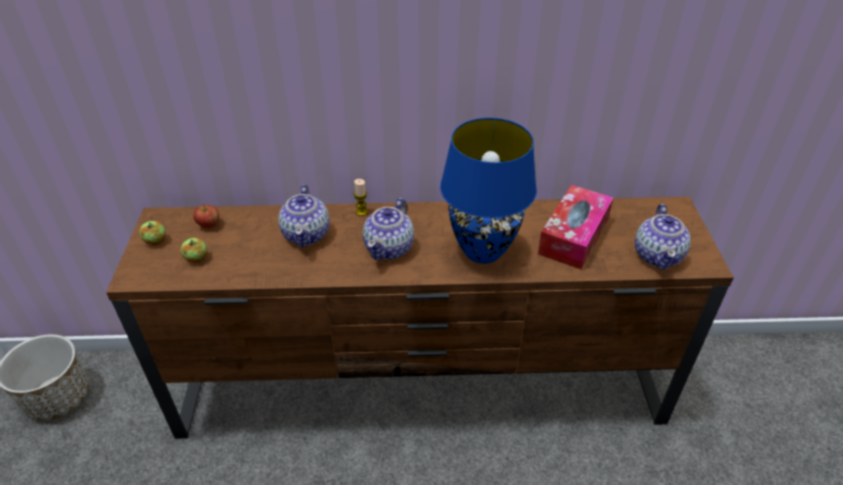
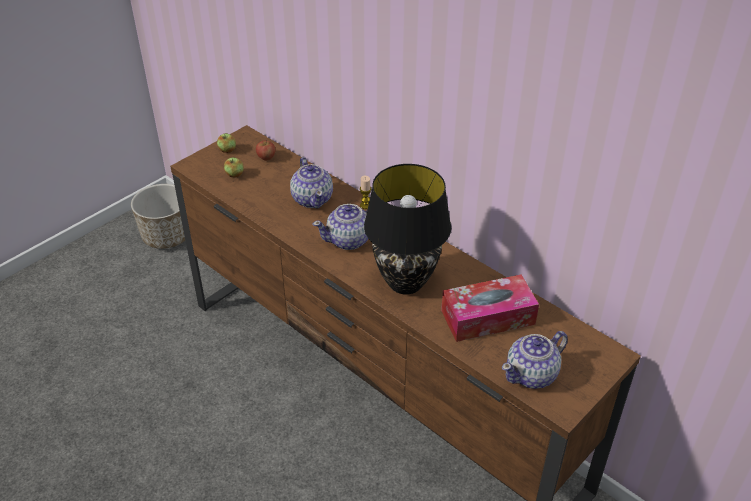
camera: 45 degrees right, 0 degrees up
(307, 234) = (312, 199): teapot -> teapot turned 60 degrees counterclockwise
(482, 252) = (404, 283): blue table lamp -> black table lamp

